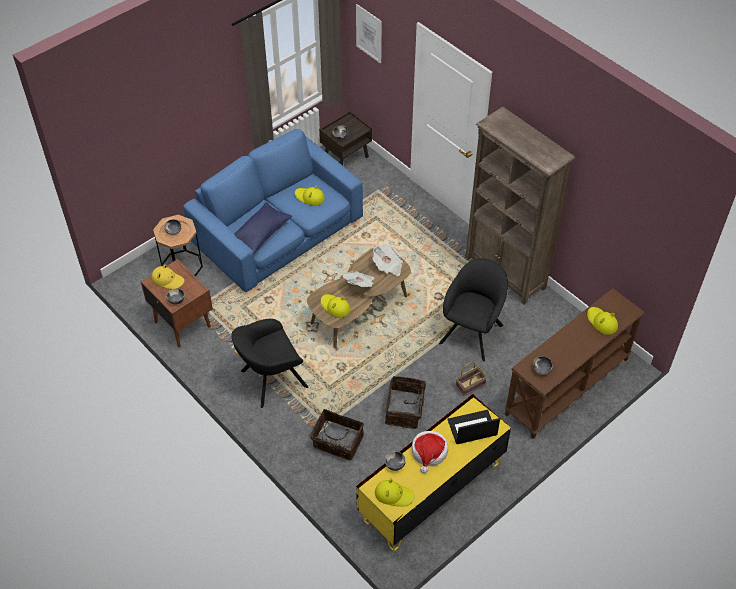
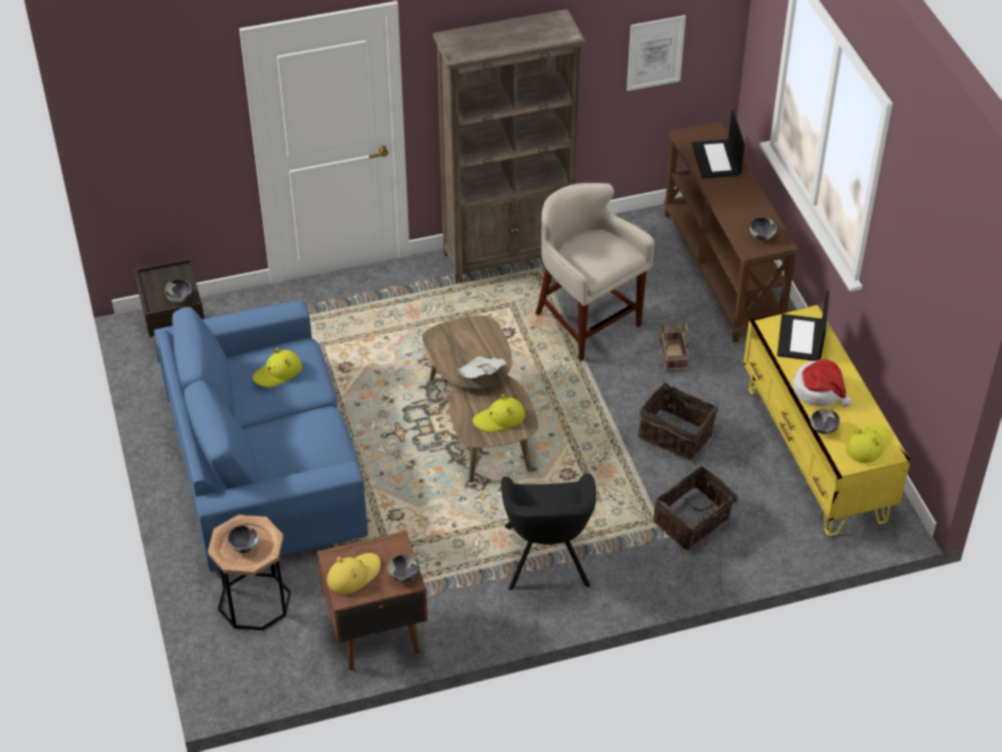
camera: 65 degrees left, 5 degrees down
(260, 234) = (311, 451): blue pillow -> none
(369, 33) = (139, 119): picture -> picture (655, 53)
(388, 266) = (467, 336): newspaper -> none
(472, 331) = (586, 322): black armchair -> beige stool
(601, 322) = (717, 159): yellow hat -> laptop

